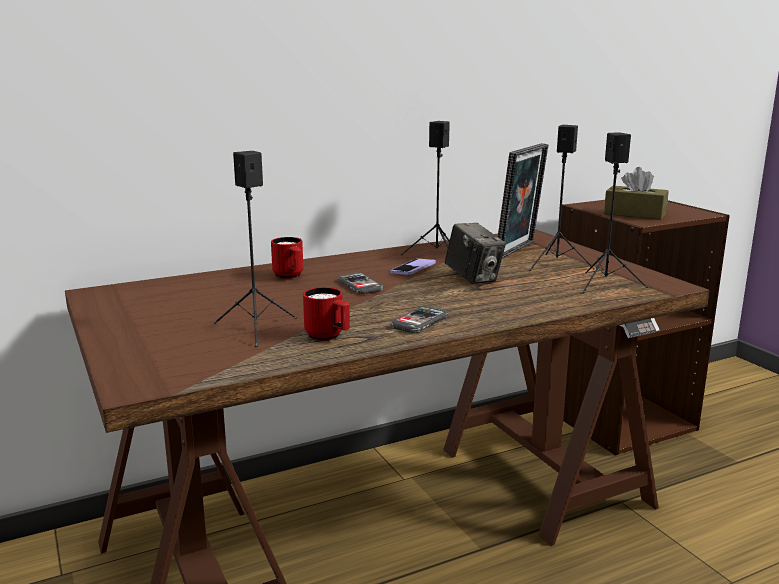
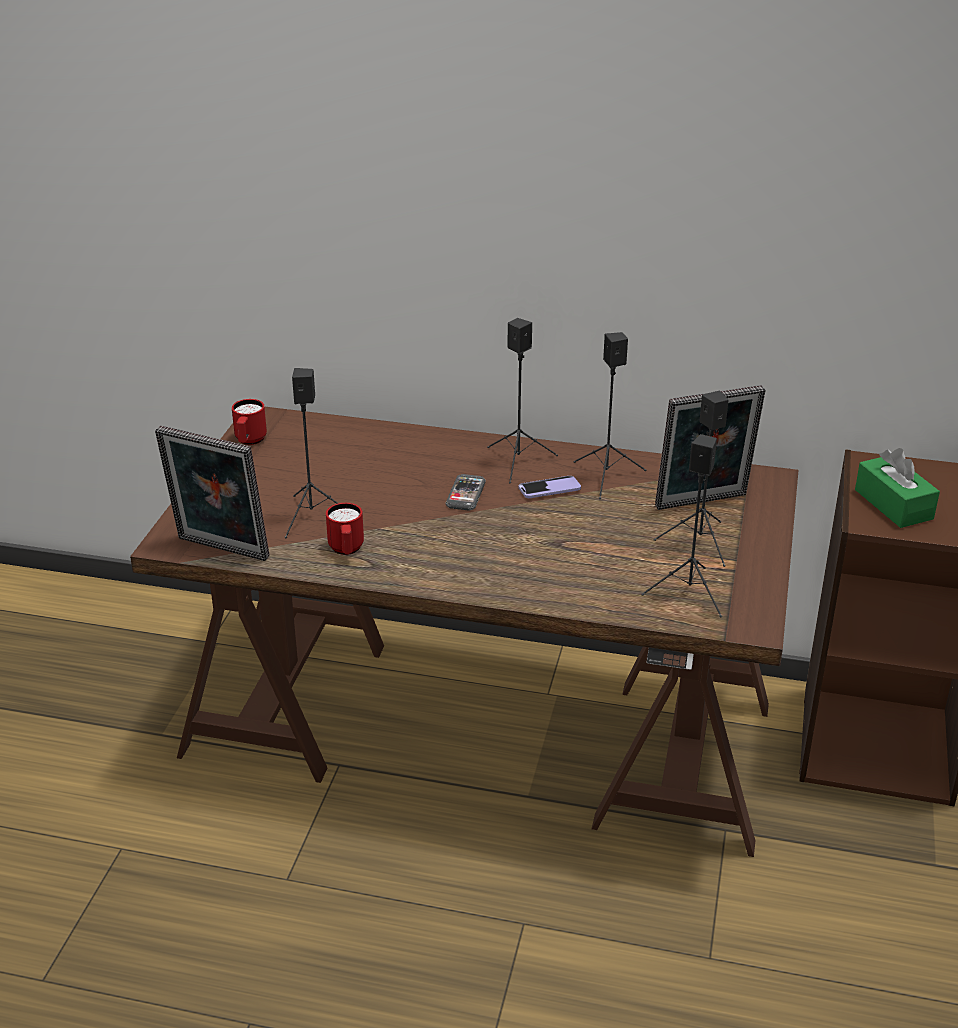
camera: 40 degrees right, 15 degrees up
(205, 373) = (220, 551): none -> picture frame
(290, 276) = (428, 456): red mug -> red mug (249, 441)
(363, 263) = (519, 461): none -> black speaker
(419, 321) = (438, 565): phone -> none
(473, 278) = (579, 528): camera -> none
(634, 214) = (893, 504): brown tissue box -> green tissue box

